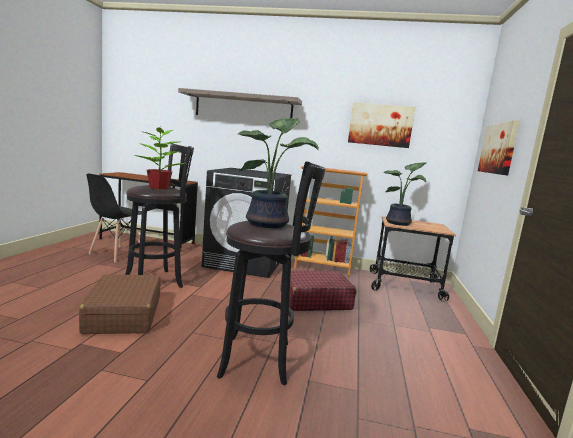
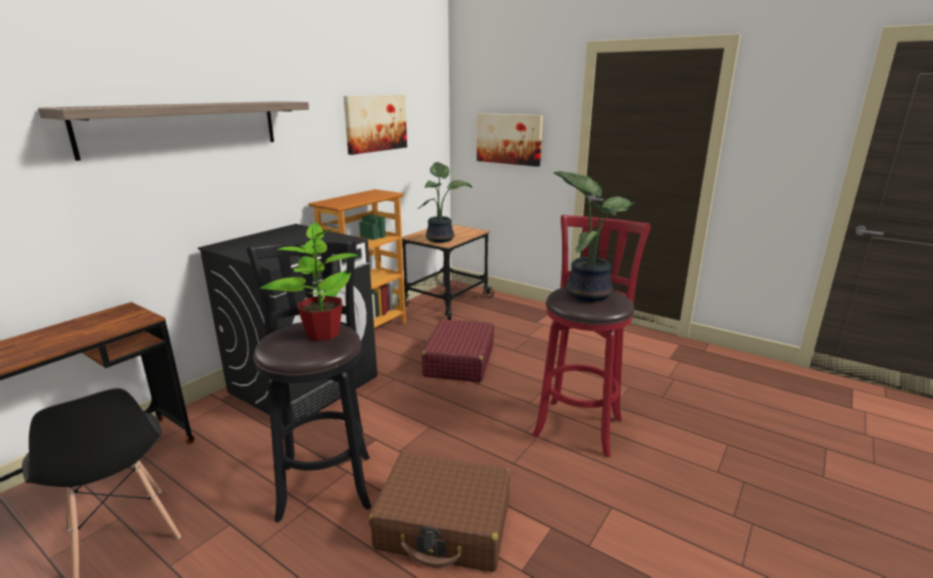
camera: 65 degrees left, 10 degrees up
(260, 359) = (579, 424): black stool -> red stool

